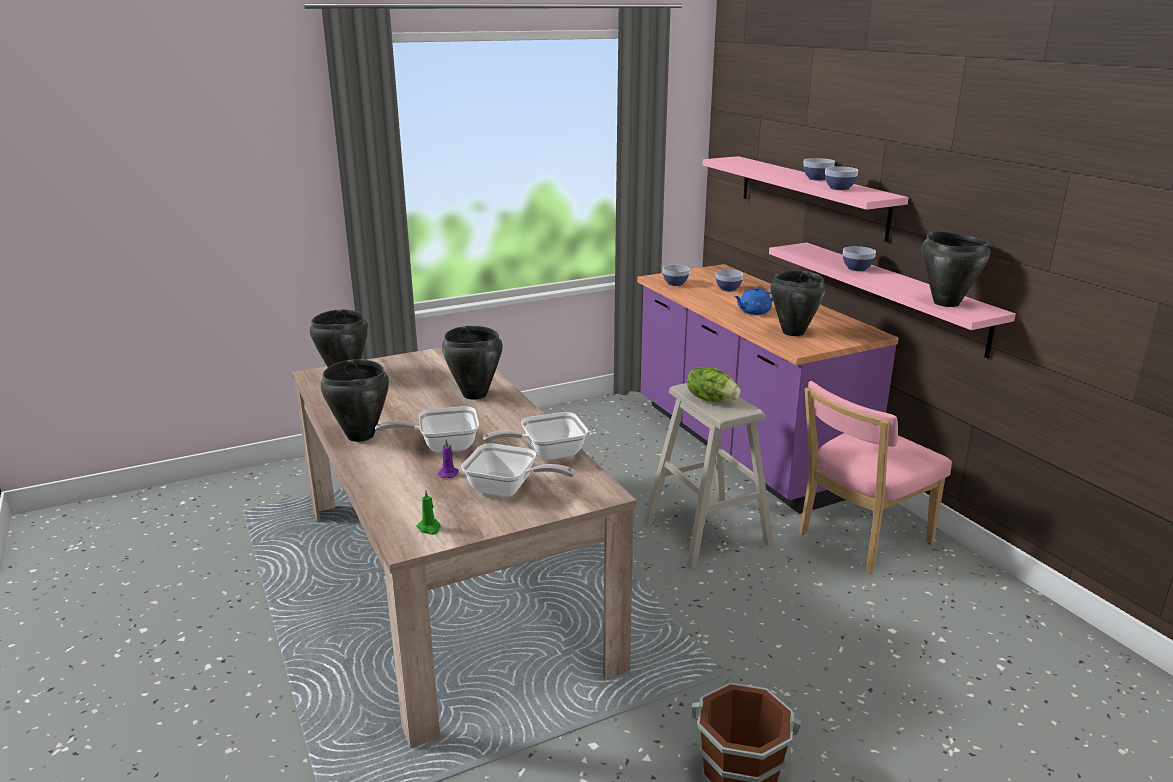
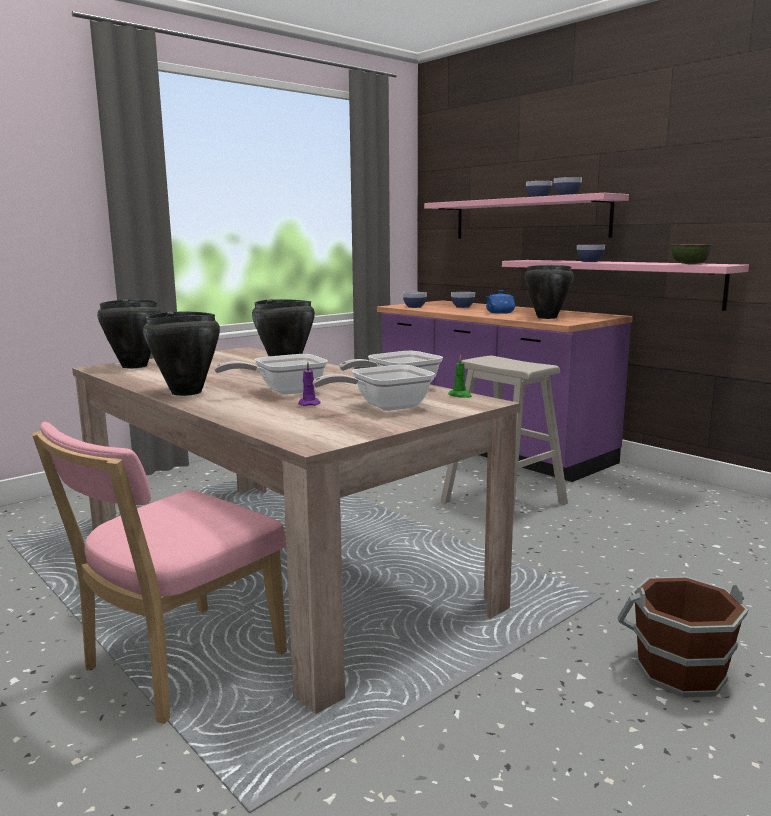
camera: 15 degrees left, 10 degrees down
(429, 528) = (326, 432): green candle -> green candle (460, 395)
(508, 490) = (384, 407): frying pan -> frying pan turned 150 degrees clockwise
(711, 399) = (505, 363): lettuce -> none
(859, 540) = (636, 492): pink chair -> pink chair (177, 665)
(946, 303) = (689, 264): black cooking pot -> bowl

